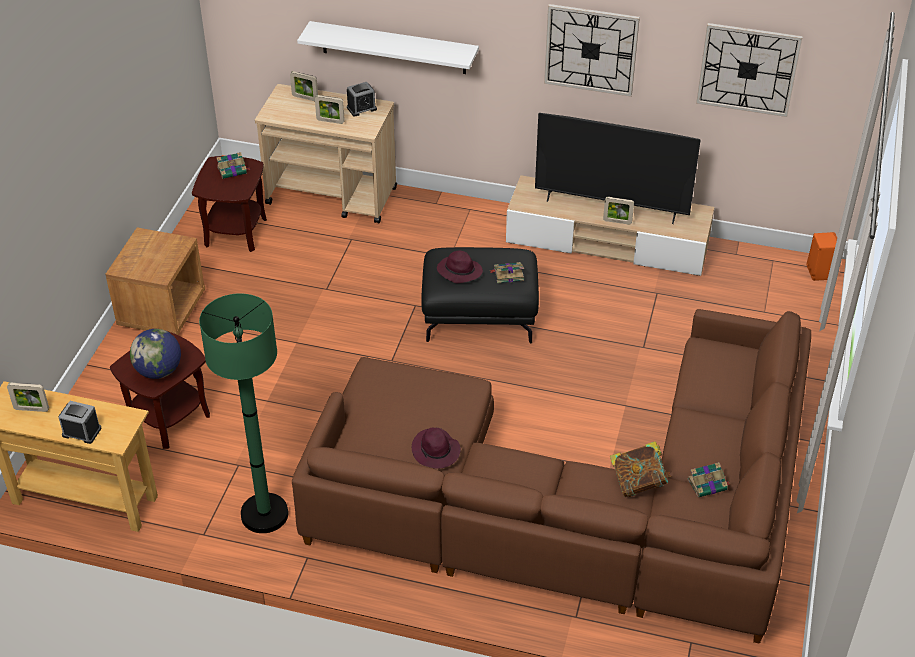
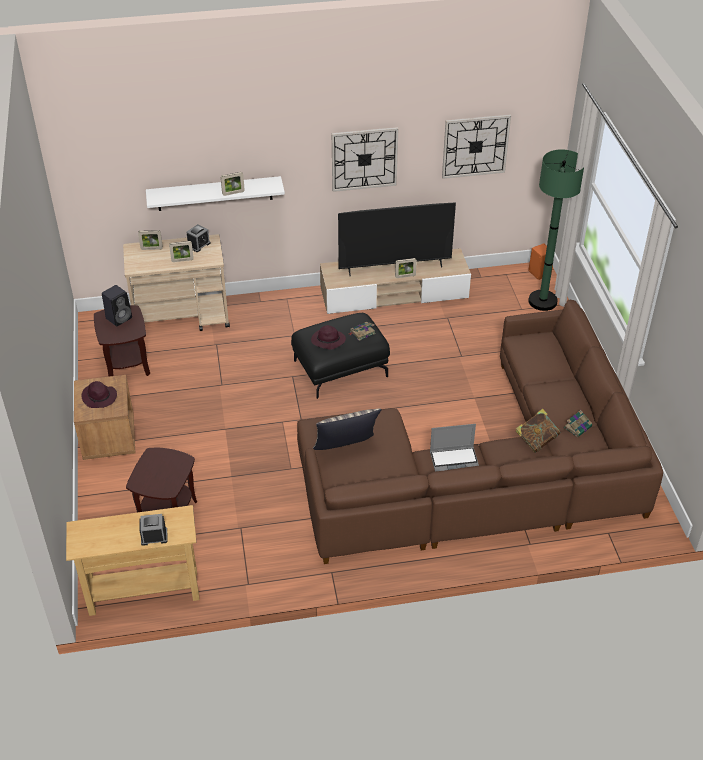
camera: 25 degrees left, 0 degrees up
(31, 409) = (104, 534): picture frame -> picture frame (233, 193)
(159, 371) = (165, 477): globe -> none
(233, 170) = (119, 318): book -> black speaker
(264, 514) = (282, 554): green floor lamp -> green floor lamp (542, 301)
(389, 411) = (345, 450): none -> pillow
(436, 451) = (396, 465): purple hat -> purple hat (100, 397)
(514, 472) = (455, 461): none -> laptop

